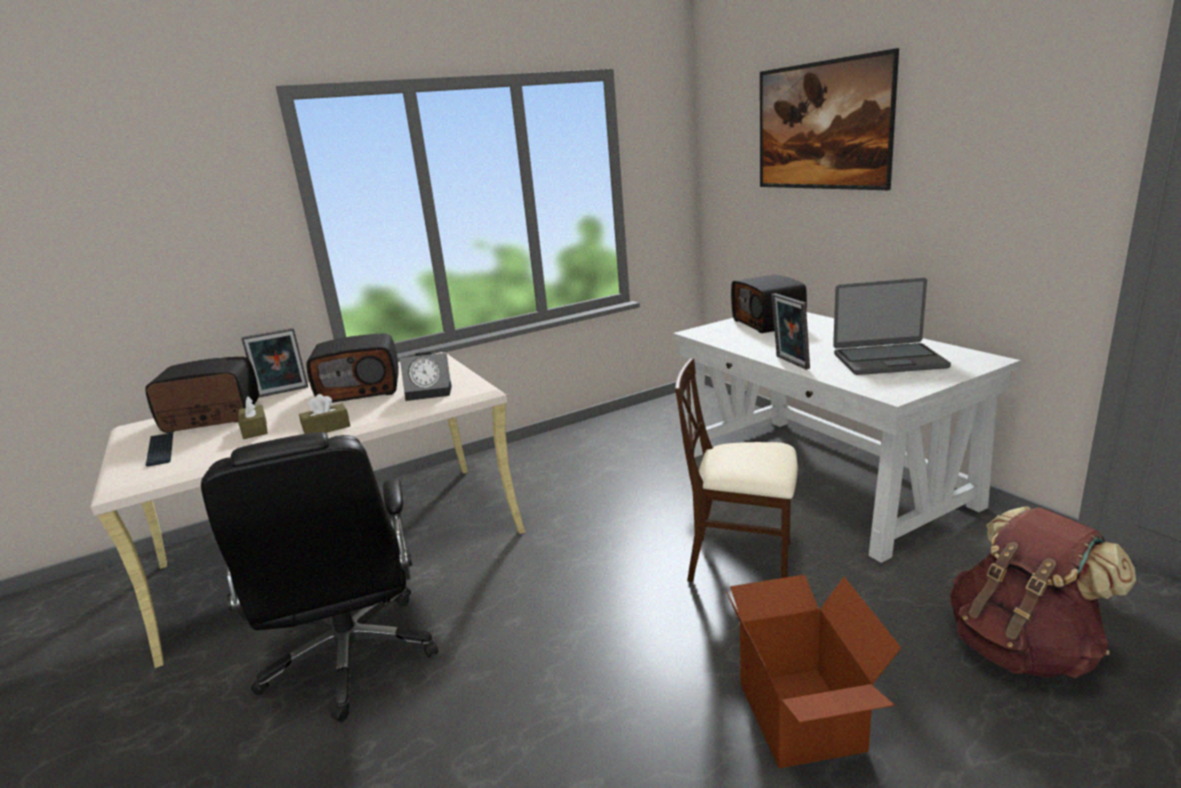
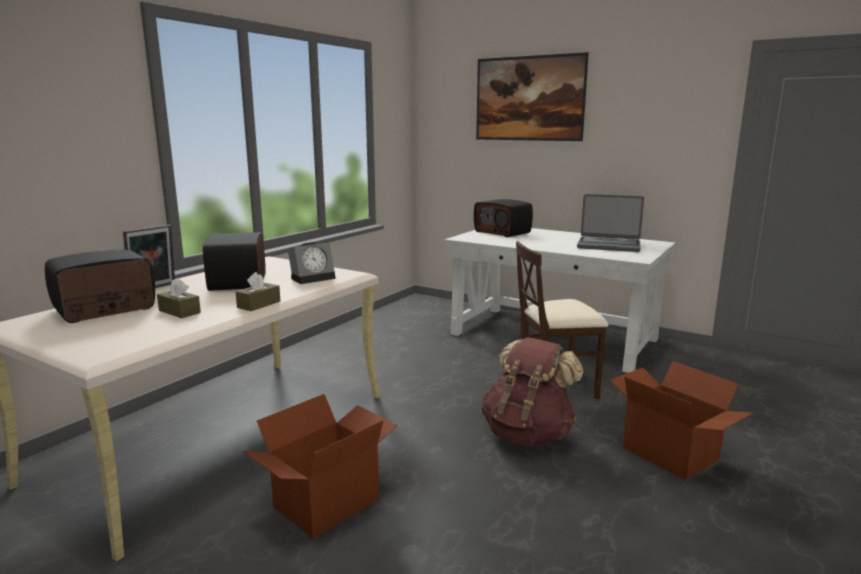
camera: 30 degrees left, 5 degrees down
(161, 450) = (94, 334): keyboard -> none
(351, 658) = (325, 502): black office chair -> cardboard box
(361, 390) = (240, 281): radio -> radio turned 120 degrees clockwise
(789, 363) = (553, 249): picture frame -> none
(888, 360) = (608, 245): laptop -> laptop turned 45 degrees clockwise
(1023, 648) = (738, 398): brown backpack -> brown backpack (528, 434)

